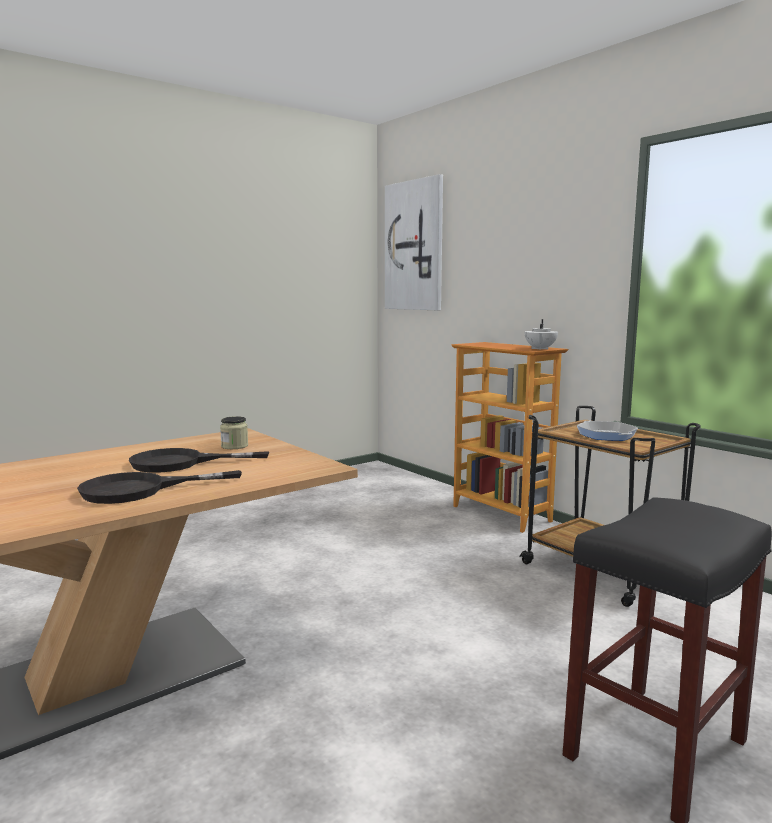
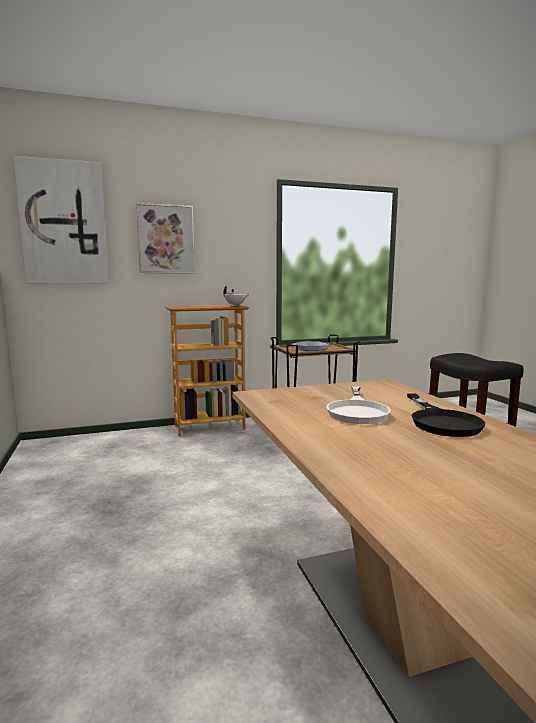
camera: 70 degrees left, 0 degrees up
(180, 463) = (357, 411): black frying pan -> white frying pan
(234, 446) = (306, 396): jar -> none
(492, 256) = (166, 239): none -> picture

